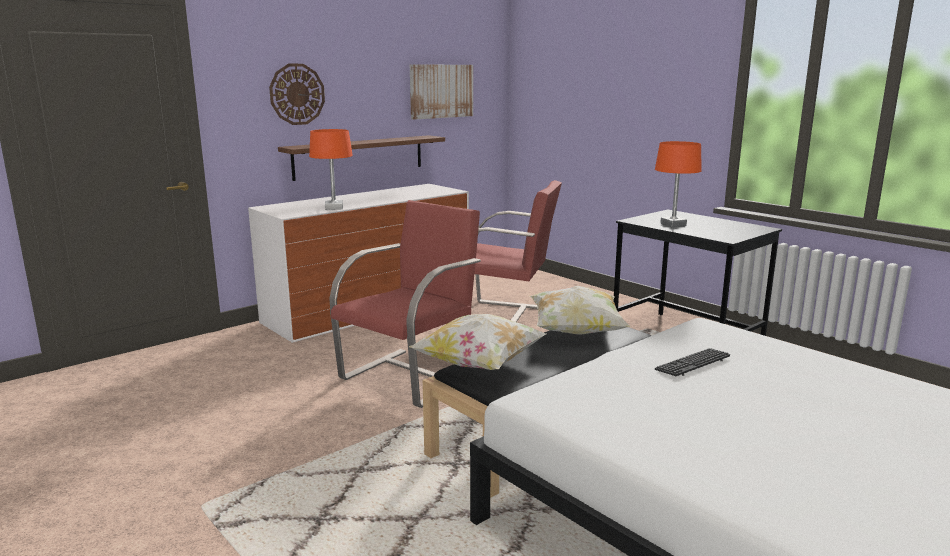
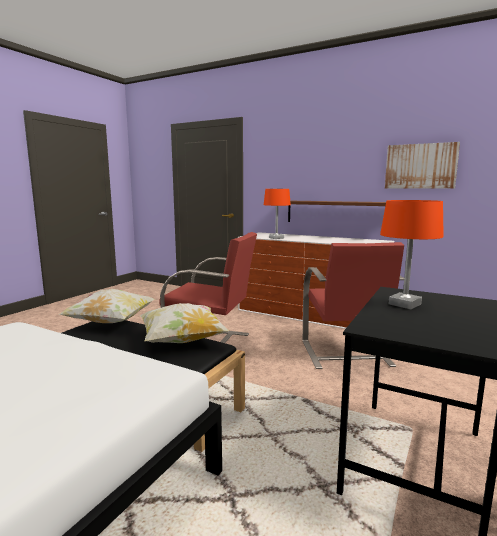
camera: 70 degrees right, 5 degrees down
(297, 94) = (296, 169): wall clock -> none
(693, 364) = (59, 371): keyboard -> none

